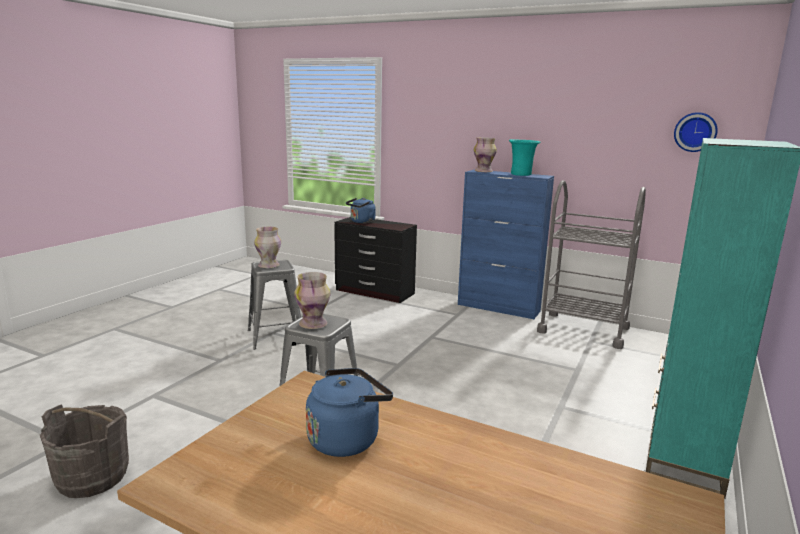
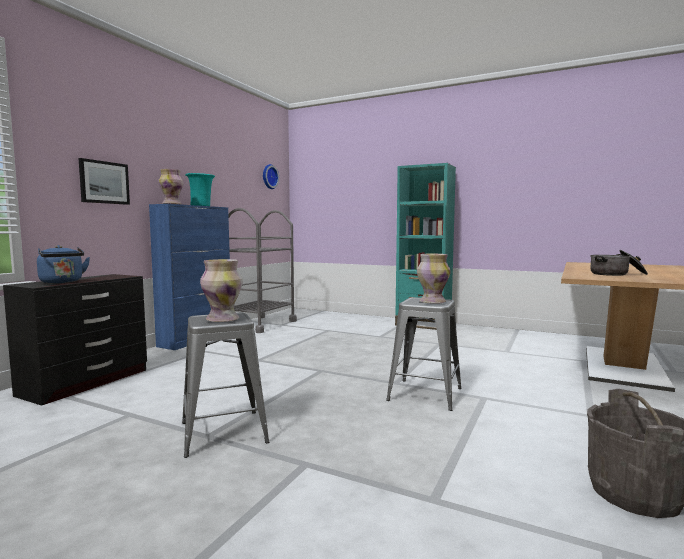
camera: 90 degrees left, 10 degrees down
(347, 439) = (617, 274): blue kettle -> cooking pot
(437, 150) = (104, 182): none -> picture

